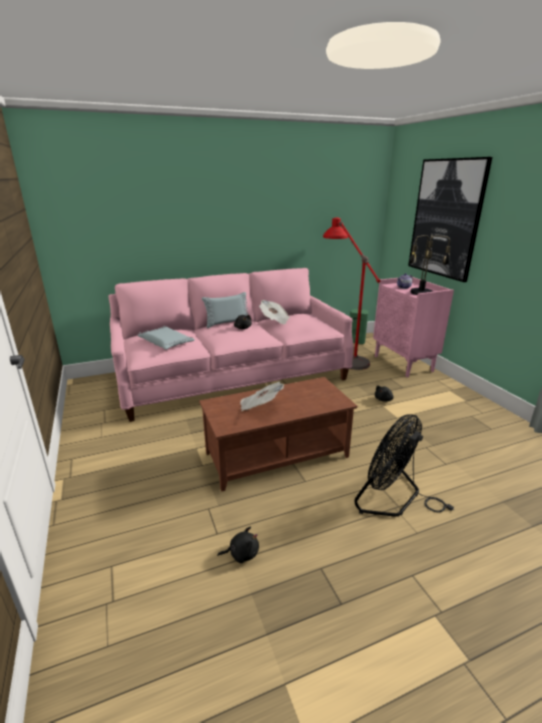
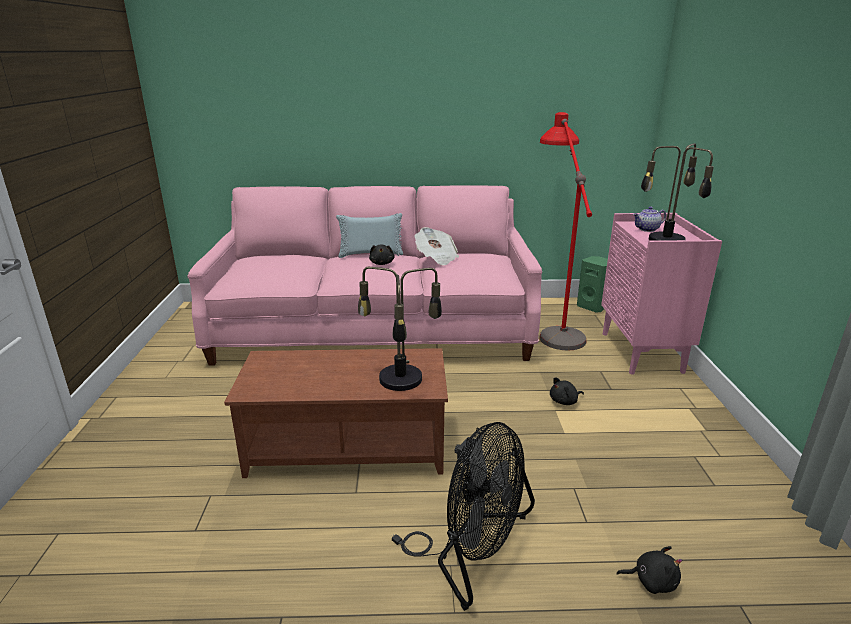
camera: 20 degrees right, 0 degrees up
(166, 341) = (270, 268): blue pillow -> none
(242, 553) = (202, 565): black plush toy -> black plush toy (651, 581)
(260, 407) = (314, 373): newspaper -> none
(318, 400) = (400, 380): none -> table lamp
(398, 496) = (470, 550): black fan -> black fan turned 150 degrees clockwise
(446, 219) = (726, 120): picture -> none

